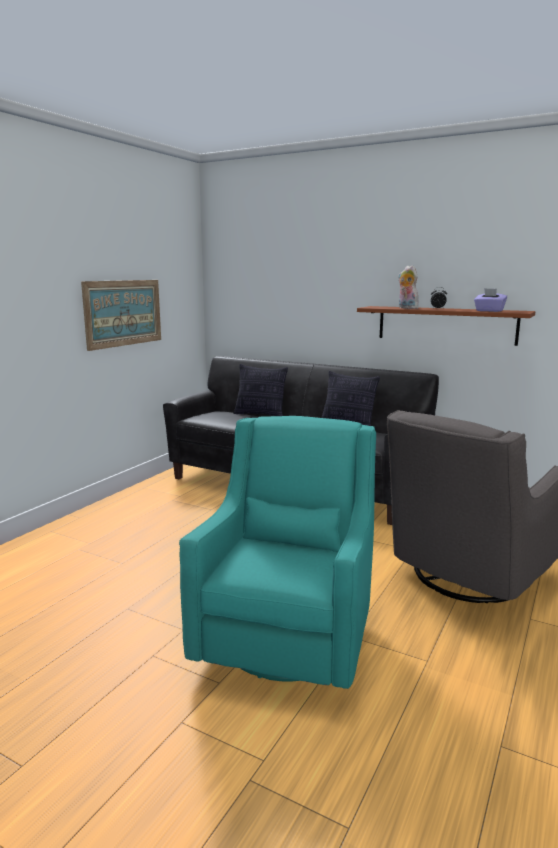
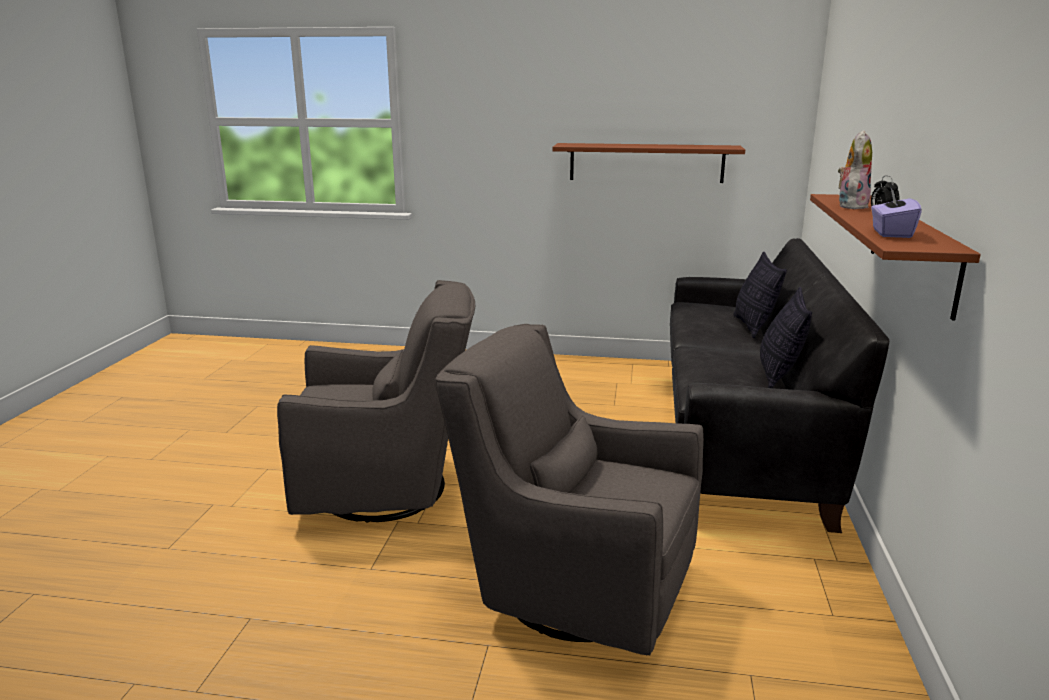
camera: 70 degrees right, 5 degrees up
(123, 313) = (646, 162): picture -> brown shelf
(289, 634) = (389, 489): turquoise armchair -> grey armchair

